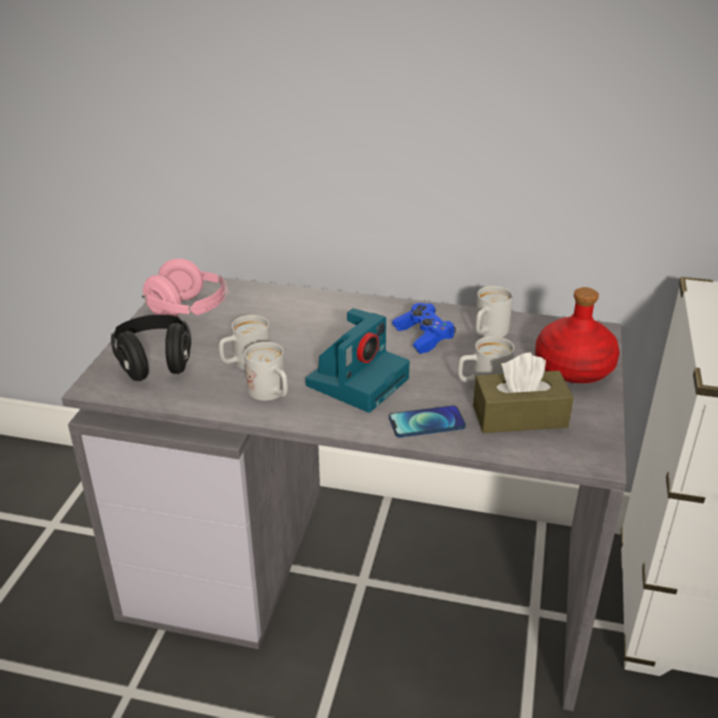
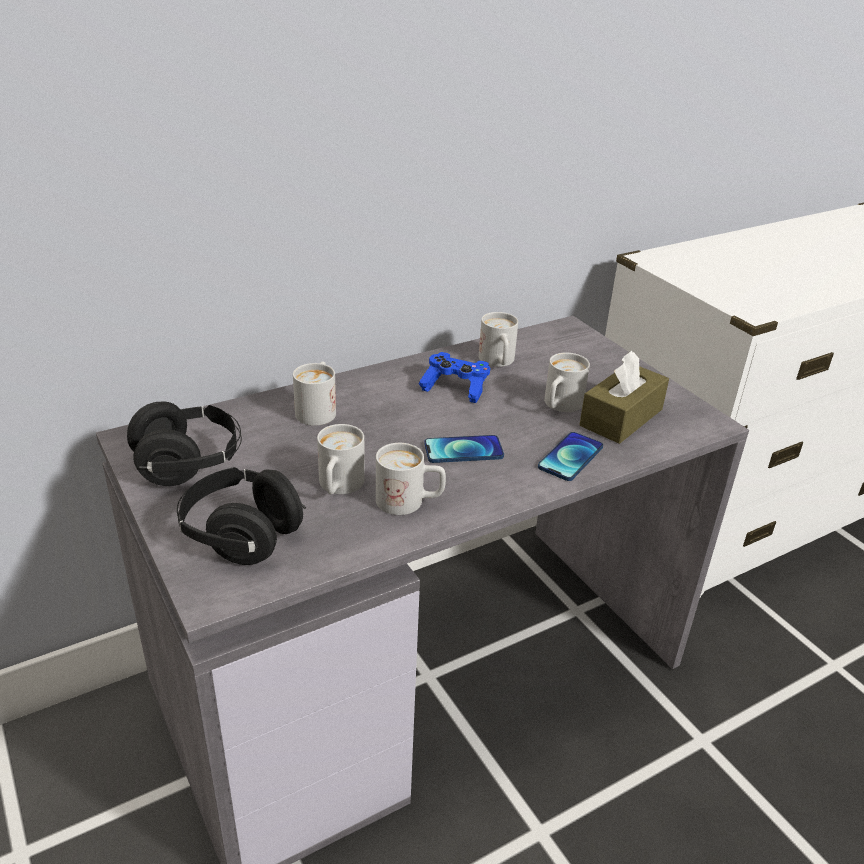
camera: 45 degrees left, 0 degrees up
(189, 311) = (189, 464): pink headphones -> black headphones
(308, 311) = (318, 409): none -> white mug
(358, 380) = (463, 450): camera -> phone
(573, 368) = (597, 363): red bottle -> none

